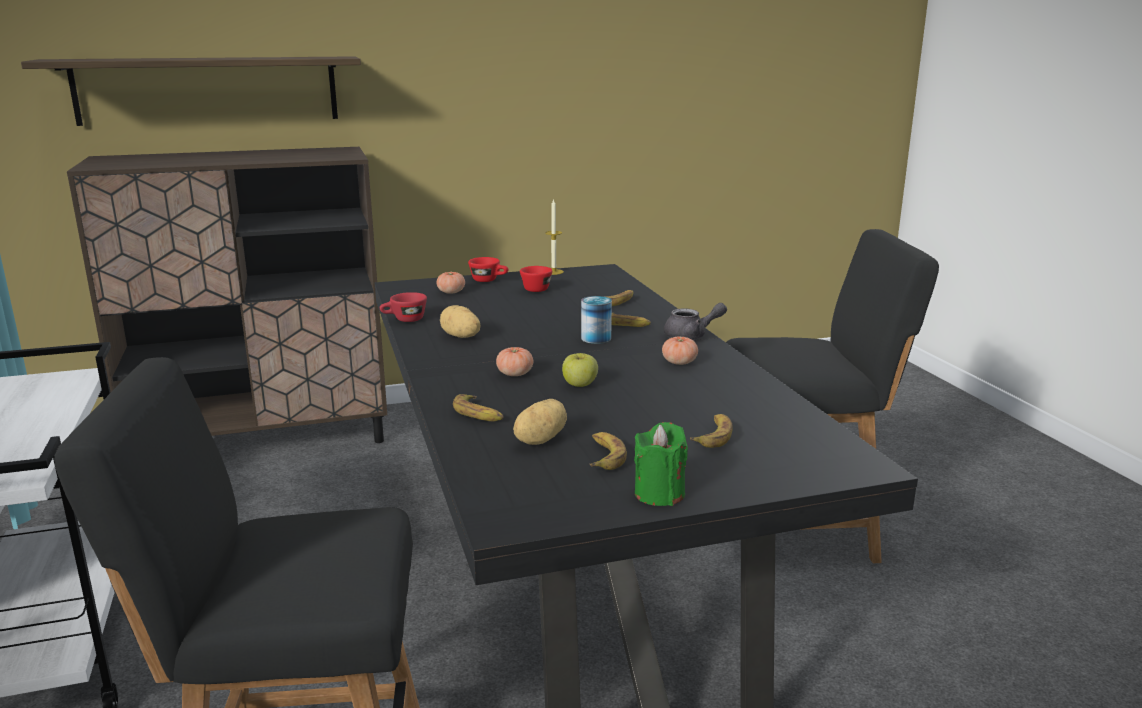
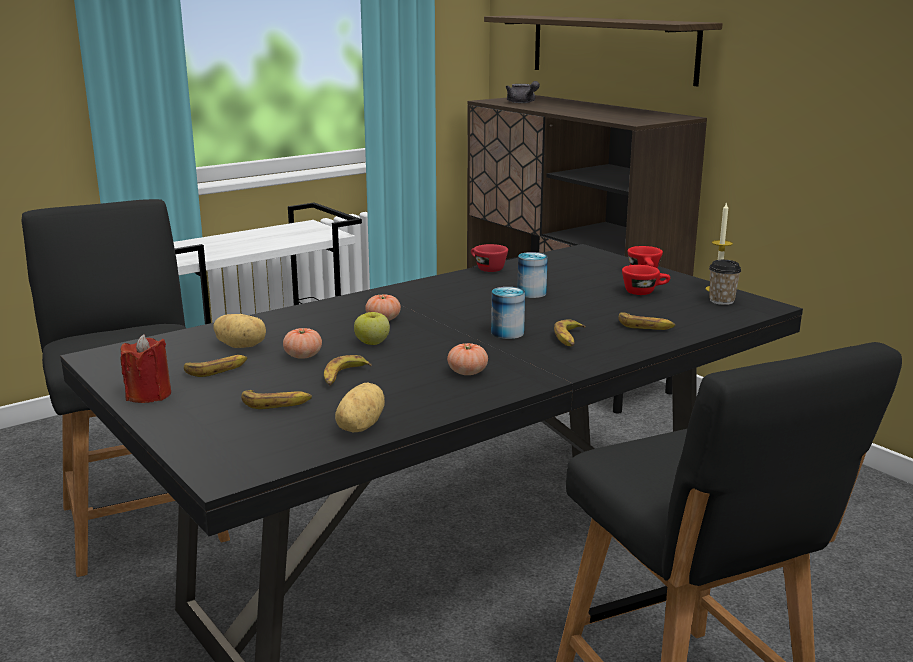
camera: 70 degrees right, 0 degrees up
(451, 292) = (586, 268): tomato -> tomato (303, 356)
(460, 336) = (462, 290): potato -> potato (358, 427)
(478, 414) = (285, 322): banana -> banana (343, 376)
(499, 317) = (531, 293): none -> can
(581, 276) = (721, 301): none -> cup
(659, 494) = (149, 395): green candle -> red candle
(691, 336) = (560, 369): grey teapot -> grey teapot (522, 102)

